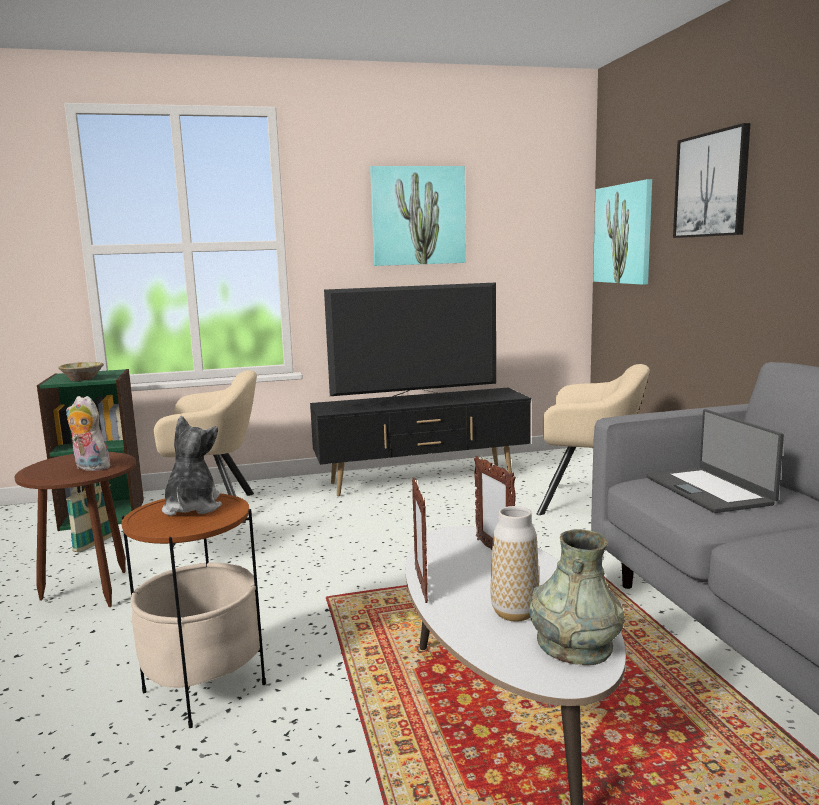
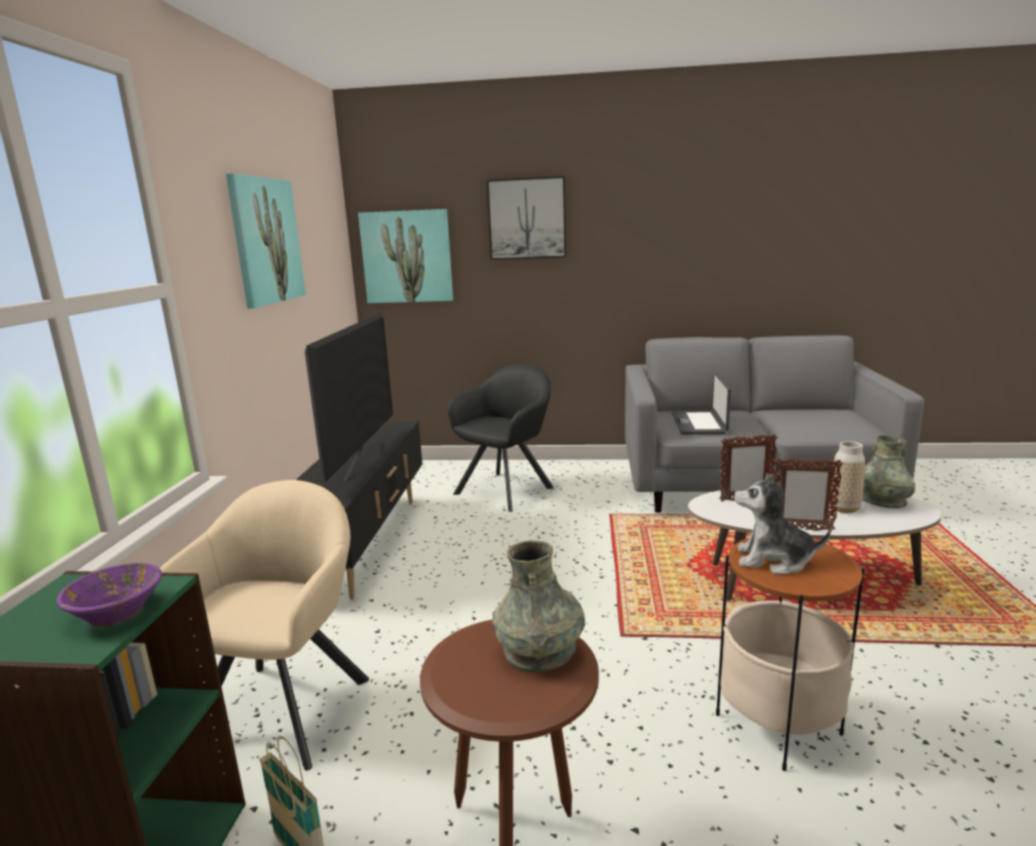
camera: 70 degrees left, 5 degrees up
(83, 379) = (118, 612): beige bowl -> purple bowl
(89, 468) = (539, 650): plush toy -> grey vase
(591, 504) = (507, 489): beige armchair -> black armchair
(709, 490) = (699, 423): laptop -> laptop turned 90 degrees clockwise

